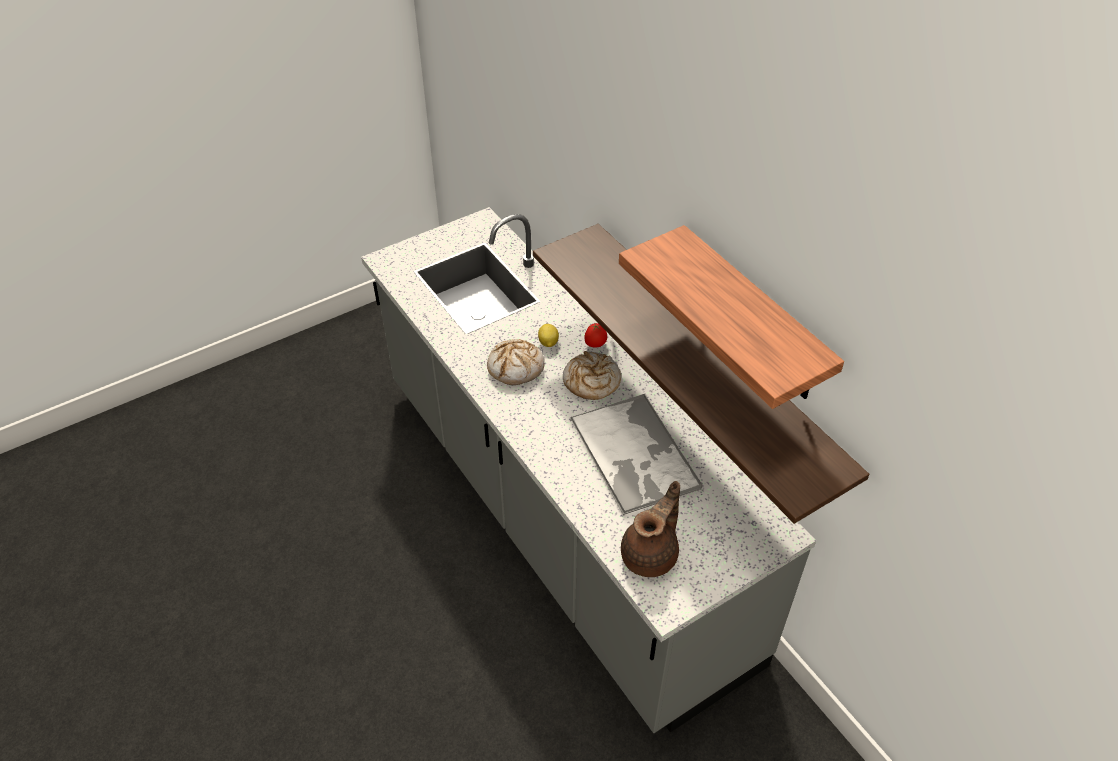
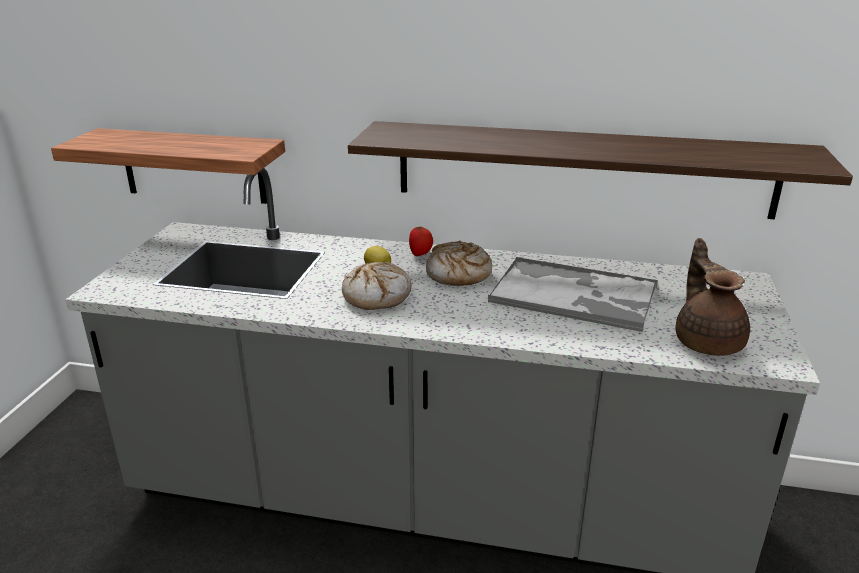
camera: 45 degrees left, 20 degrees down
(753, 317) = (639, 74): shelf -> shelf (193, 166)

